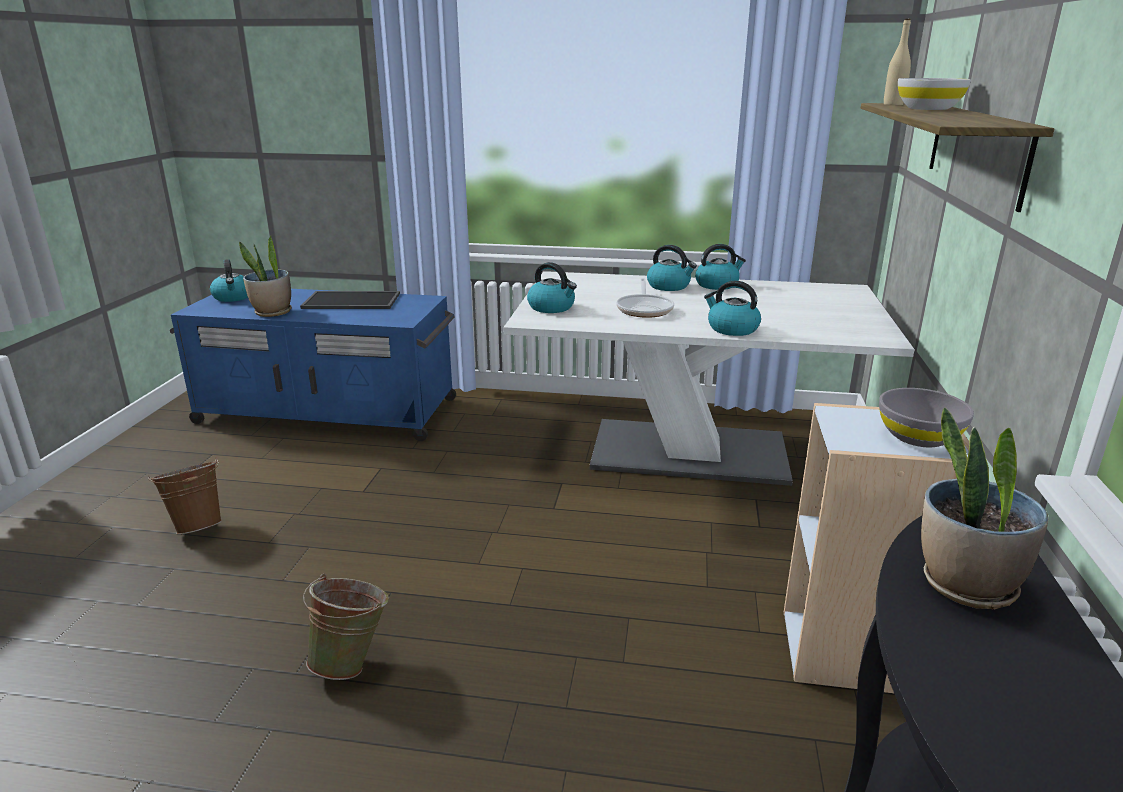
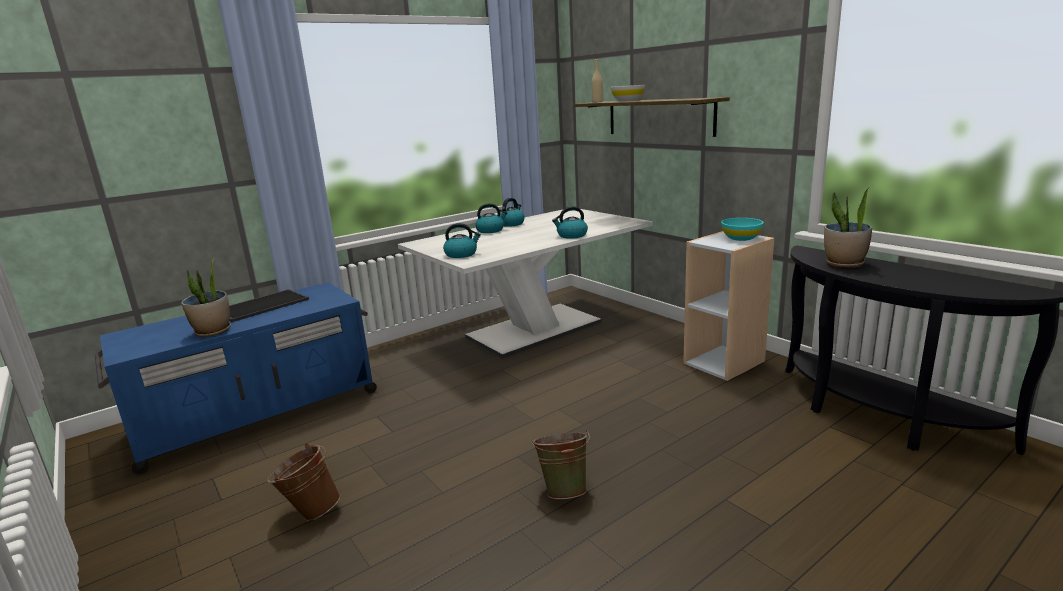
camera: 45 degrees left, 5 degrees down
(233, 297) = (136, 338): kettle -> none
(645, 309) = (510, 241): frying pan -> none
(918, 437) = (741, 238): grey bowl -> turquoise bowl

